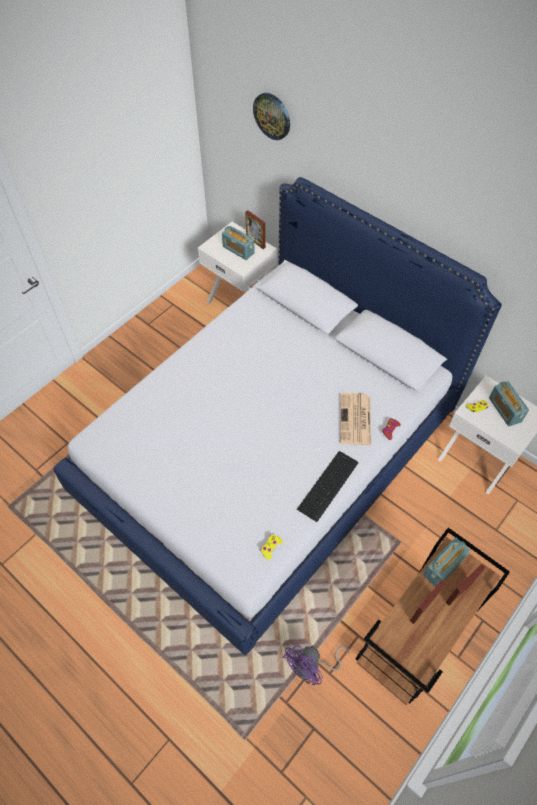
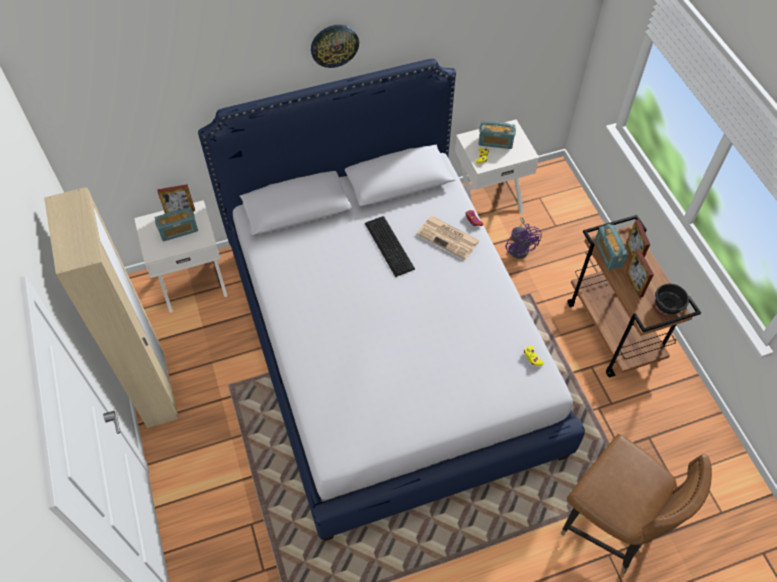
camera: 60 degrees left, 0 degrees up
(140, 331) = (157, 390): none -> beige wardrobe
(198, 728) = (610, 526): none -> brown chair
(272, 116) = (153, 79): wall clock -> wall clock (334, 45)
(312, 667) = (600, 413): purple fan -> purple fan (520, 247)
(330, 485) = (500, 288): keyboard -> keyboard (390, 245)
(422, 655) = (668, 304): none -> black bowl

